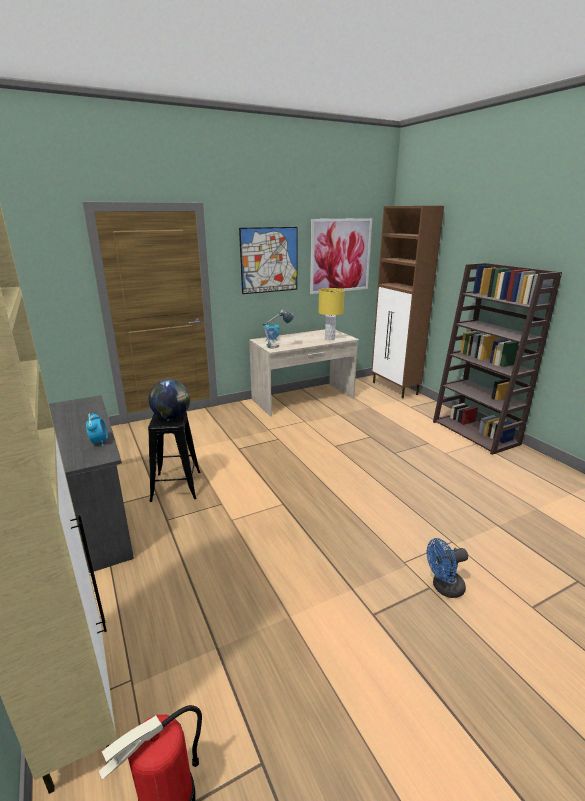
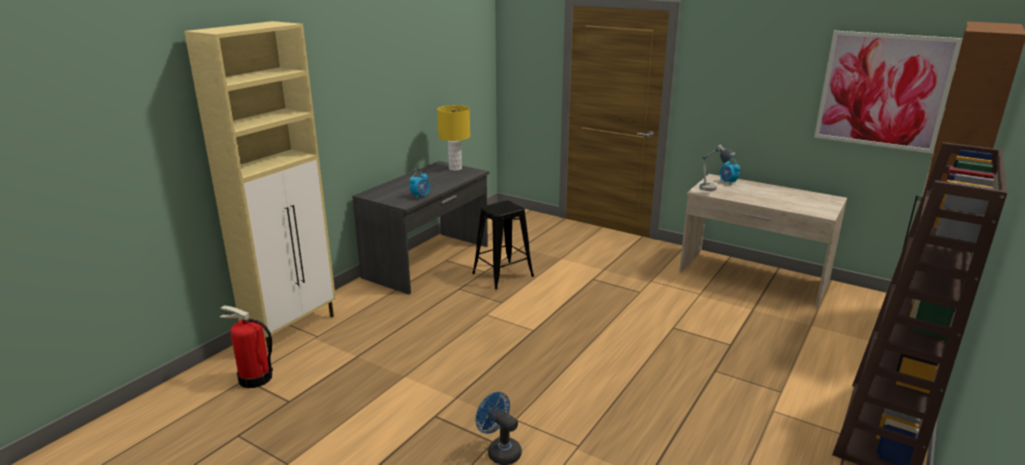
camera: 60 degrees right, 0 degrees up
(172, 417) = (506, 207): globe -> none
(269, 260) = (756, 79): picture -> none
(329, 338) = (800, 205): yellow table lamp -> yellow table lamp (455, 168)

